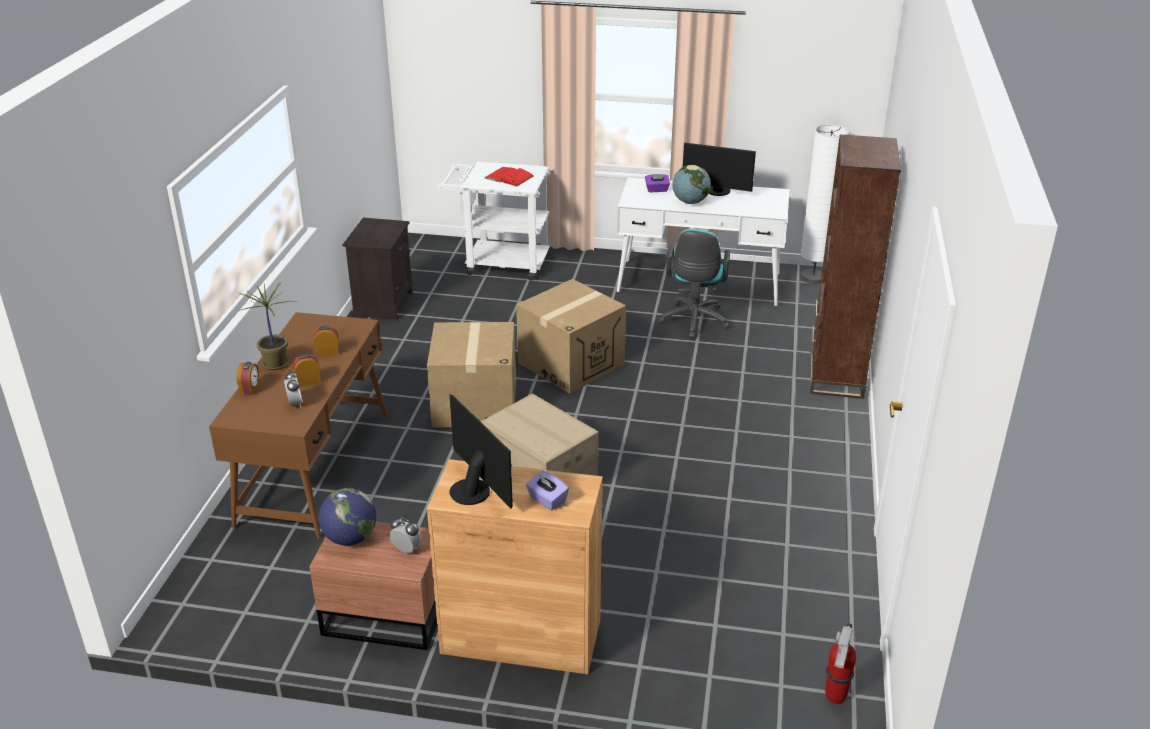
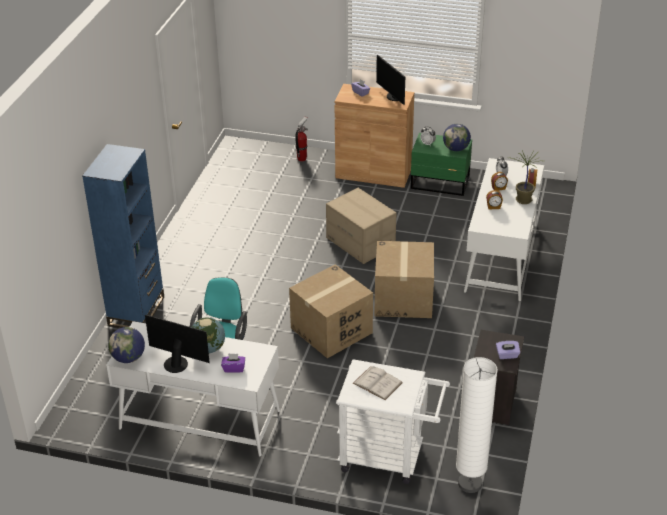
camera: 175 degrees left, 5 degrees up
(315, 467) = (501, 257): brown desk -> white desk
(367, 229) = (507, 355): none -> purple tissue box
(384, 615) = (440, 183): brown nightstand -> green nightstand
(509, 177) = (377, 383): red book -> white book
(769, 193) = (128, 358): none -> globe
(813, 278) = (91, 419): white floor lamp -> white floor lamp (470, 484)
(835, 697) = (238, 148): fire extinguisher -> fire extinguisher (302, 159)
(836, 375) = (136, 311): brown bookcase -> blue bookcase

